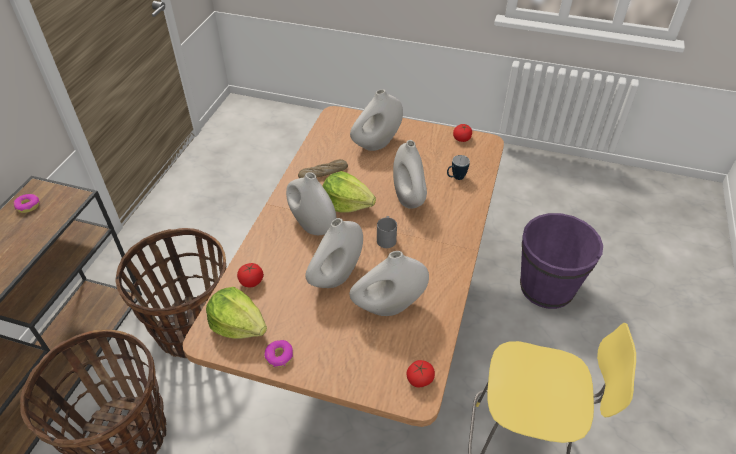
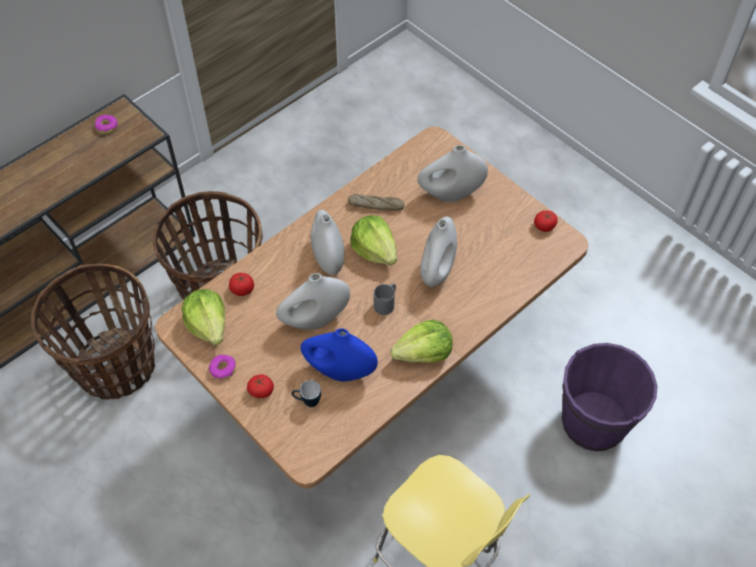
camera: 30 degrees right, 10 degrees up
(388, 307) = (339, 371): white vase -> blue vase
(419, 379) = (320, 447): tomato -> tomato (261, 390)
(447, 261) = (424, 353): none -> lettuce
(455, 178) = (501, 269): mug -> mug (307, 401)

